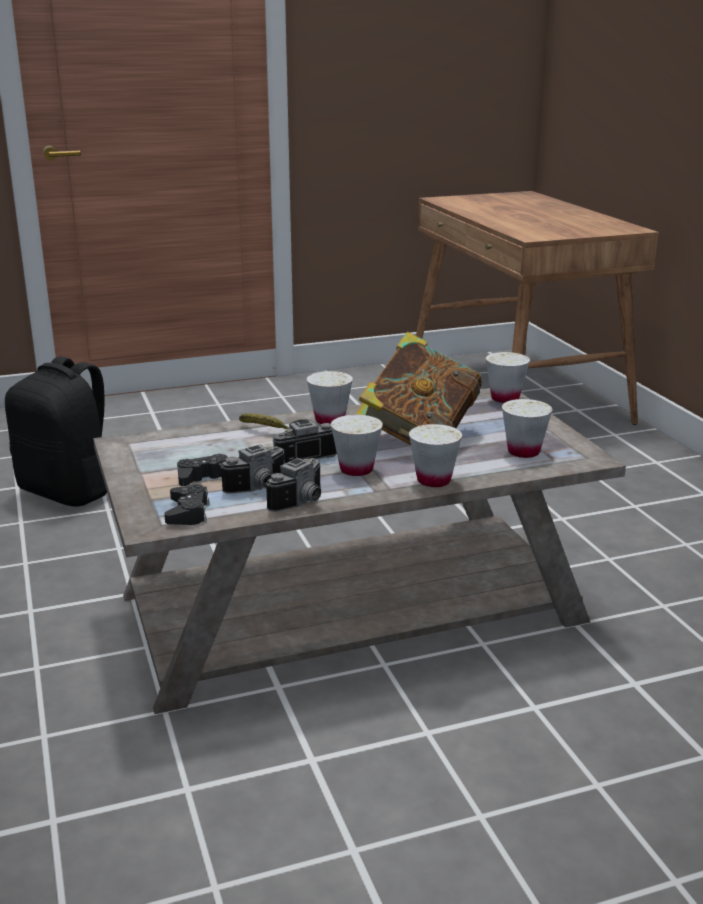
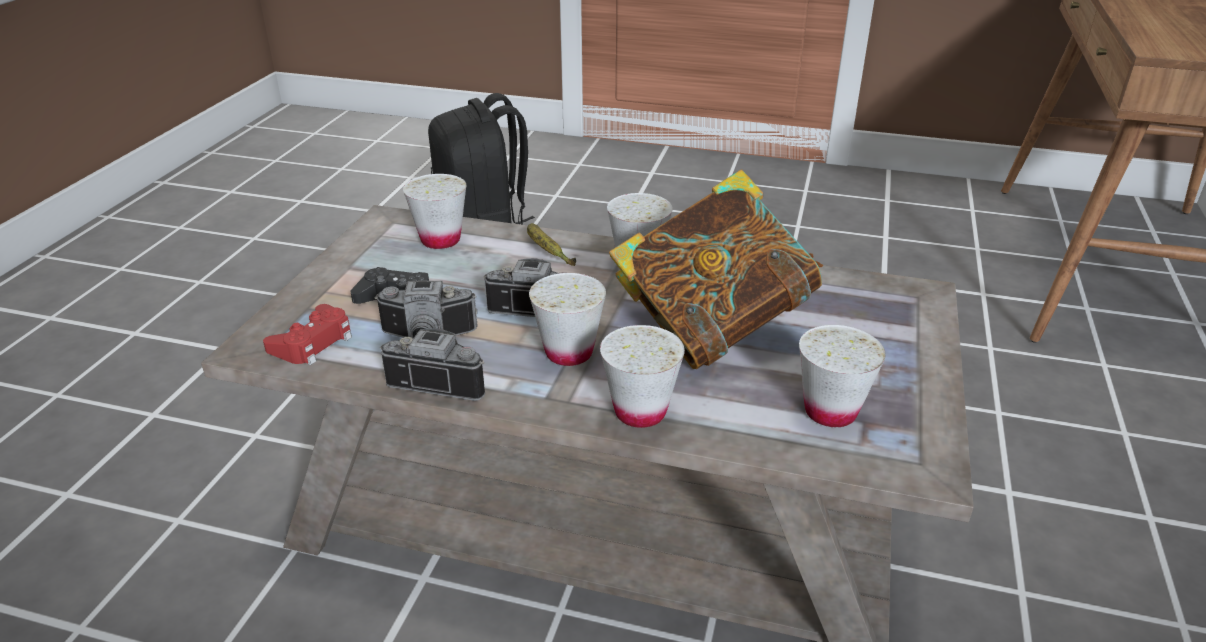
camera: 35 degrees right, 10 degrees up
(188, 512) = (313, 343): black game controller -> red game controller
(302, 502) = (441, 380): camera -> camera turned 150 degrees counterclockwise
(505, 398) = (917, 303): white cup -> white cup (440, 240)

